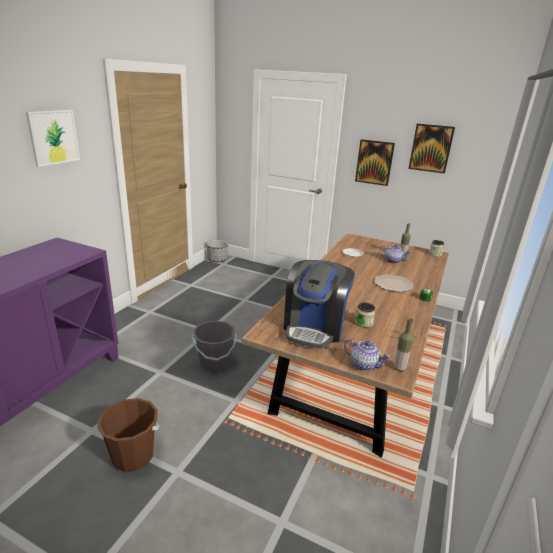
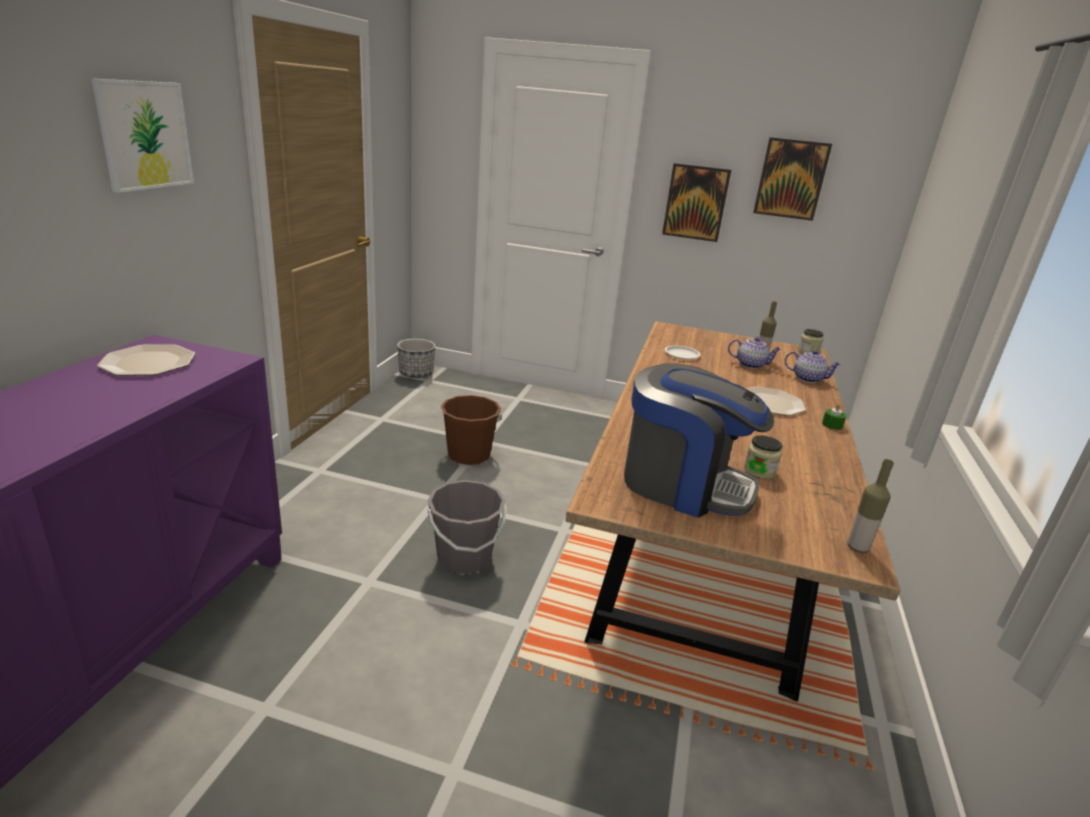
camera: 10 degrees left, 0 degrees up
(49, 251) = (148, 362): none -> plate
(133, 456) = (360, 750): brown bucket -> brown bucket (469, 455)
(314, 328) = (684, 484): coffee machine -> coffee machine turned 75 degrees counterclockwise
(364, 364) = (798, 546): teapot -> teapot (807, 378)

